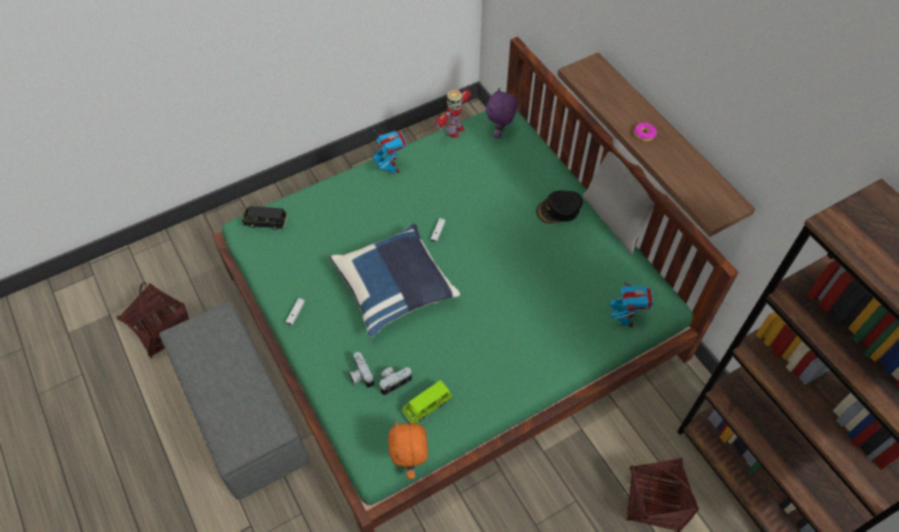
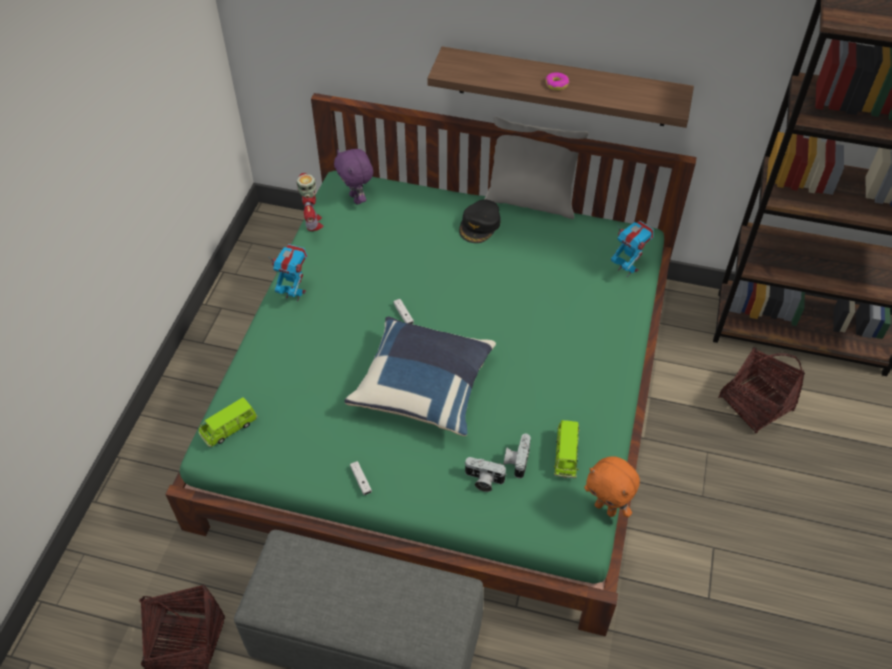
camera: 45 degrees left, 5 degrees down
(265, 222) = (229, 428): black toy car -> green toy car

